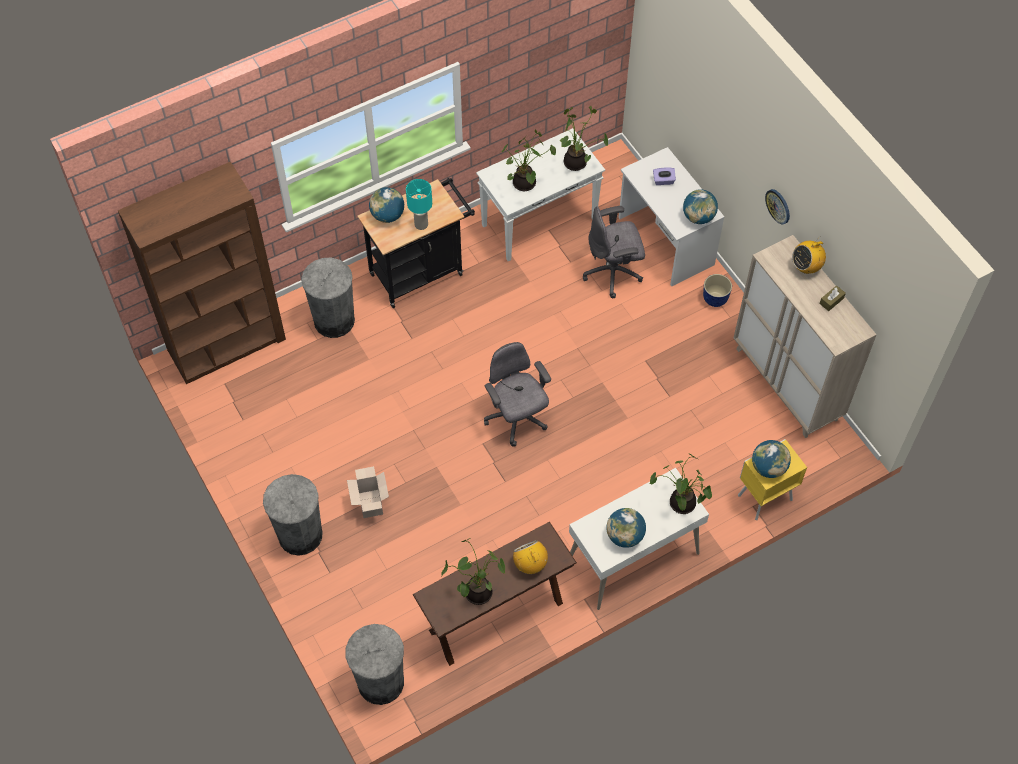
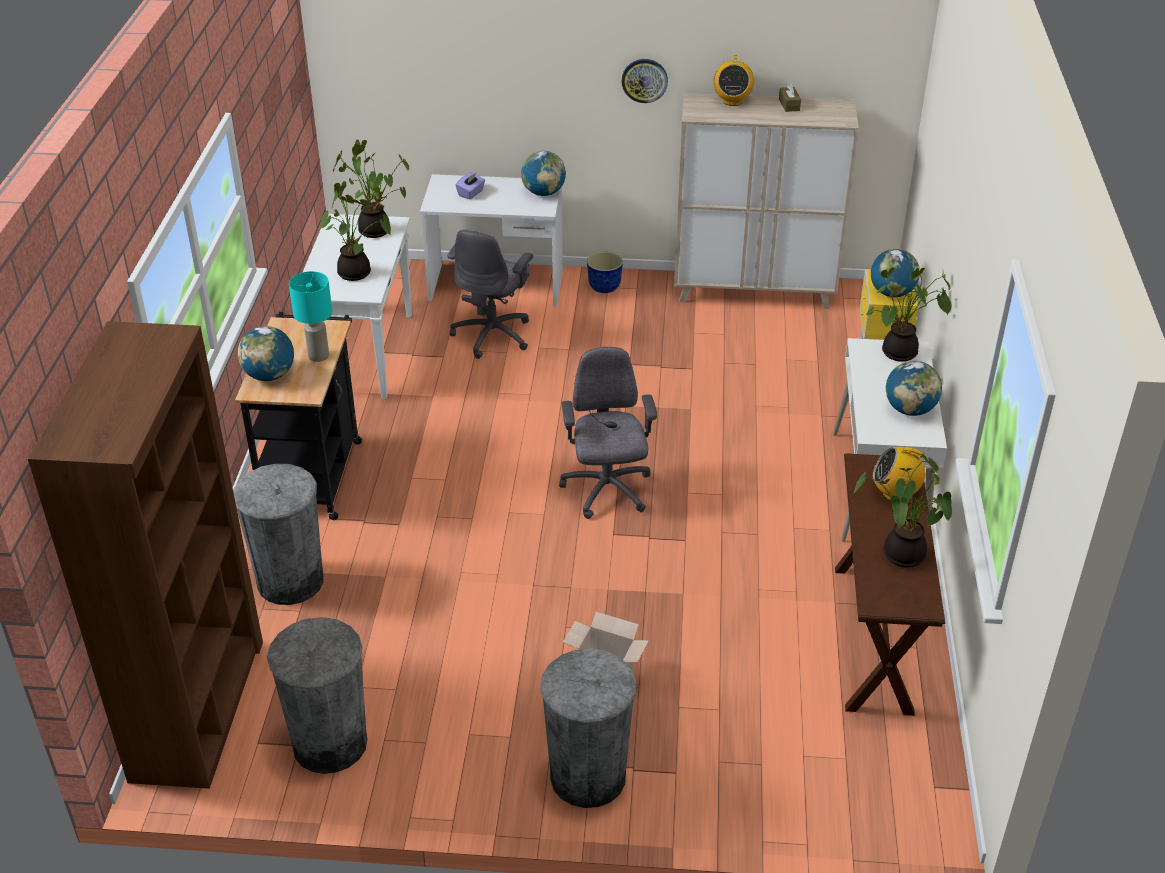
camera: 55 degrees left, 20 degrees down
(380, 682) = (892, 799): grey trash can -> grey trash can (330, 743)
(516, 418) = (606, 491): grey office chair -> grey office chair turned 75 degrees clockwise

